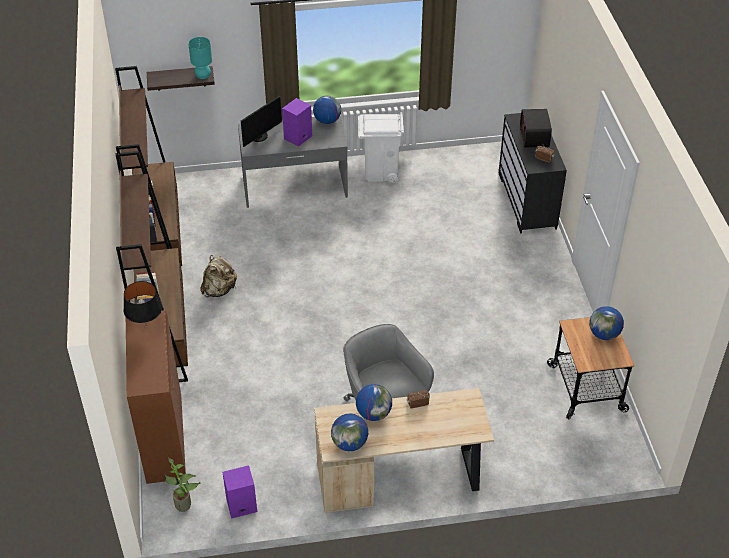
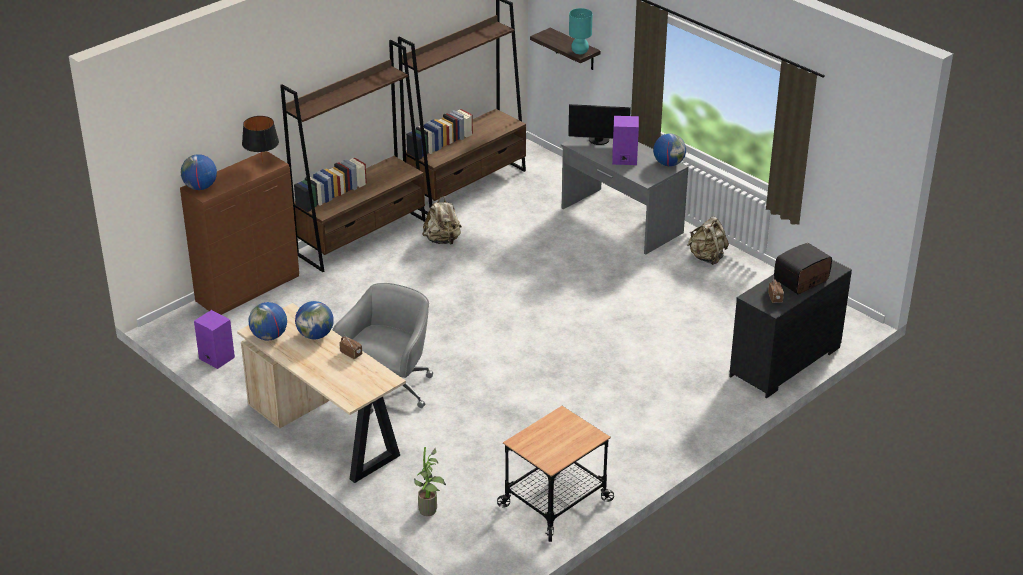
camera: 55 degrees right, 10 degrees down
(185, 504) = (193, 330): potted plant -> potted plant (430, 511)
(380, 172) = (706, 257): white trash can -> beige backpack
(604, 334) = (574, 440): globe -> globe (200, 187)

